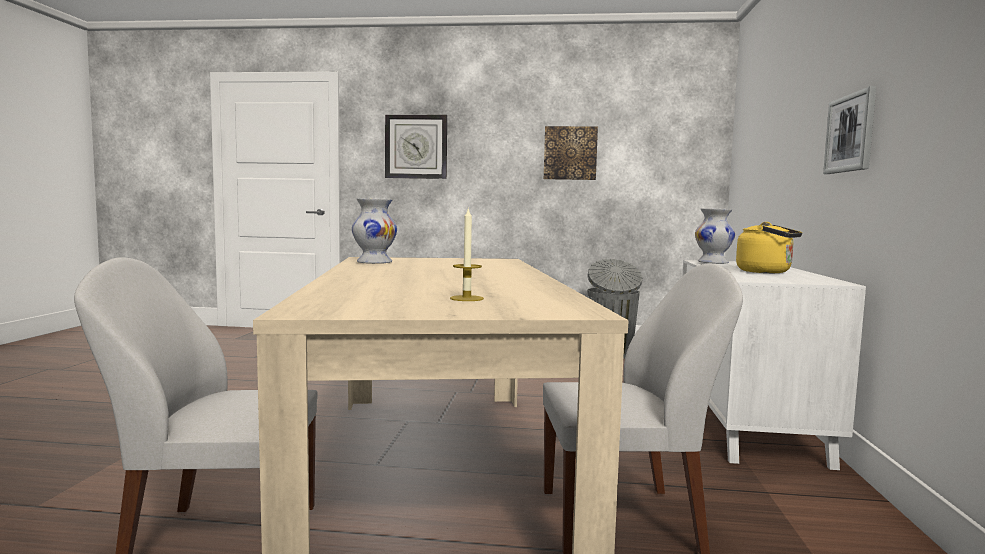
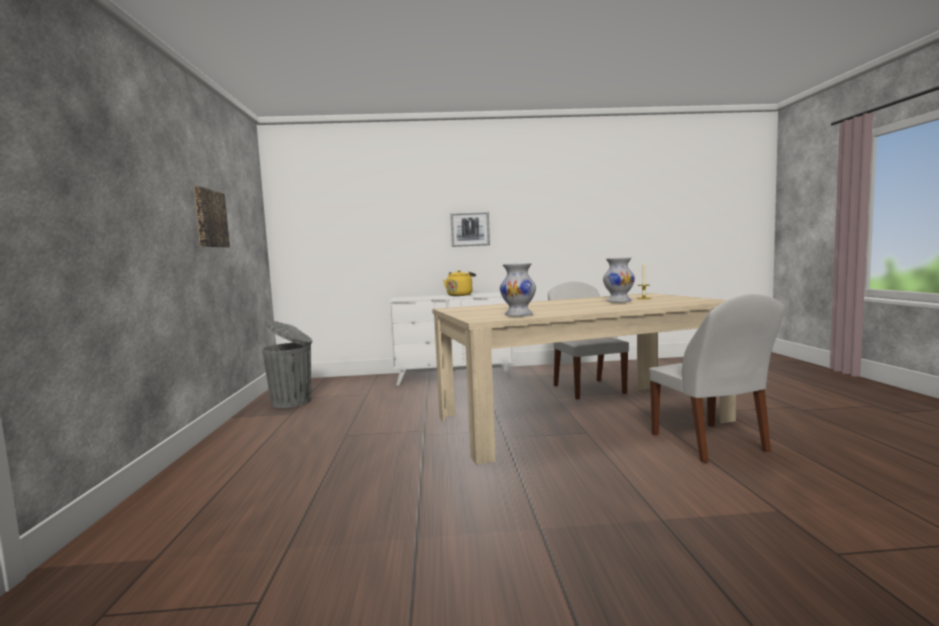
camera: 100 degrees left, 0 degrees up
(416, 147) = (91, 190): wall clock -> none
(712, 263) = (411, 299): white vase -> white vase (618, 301)

